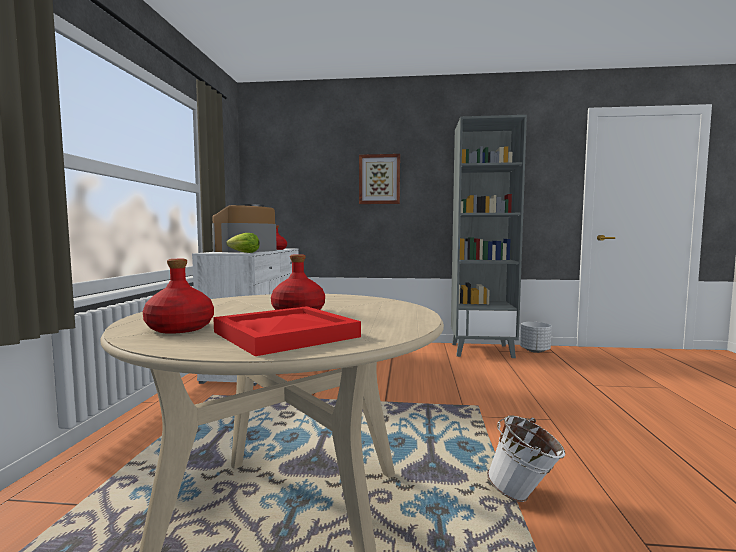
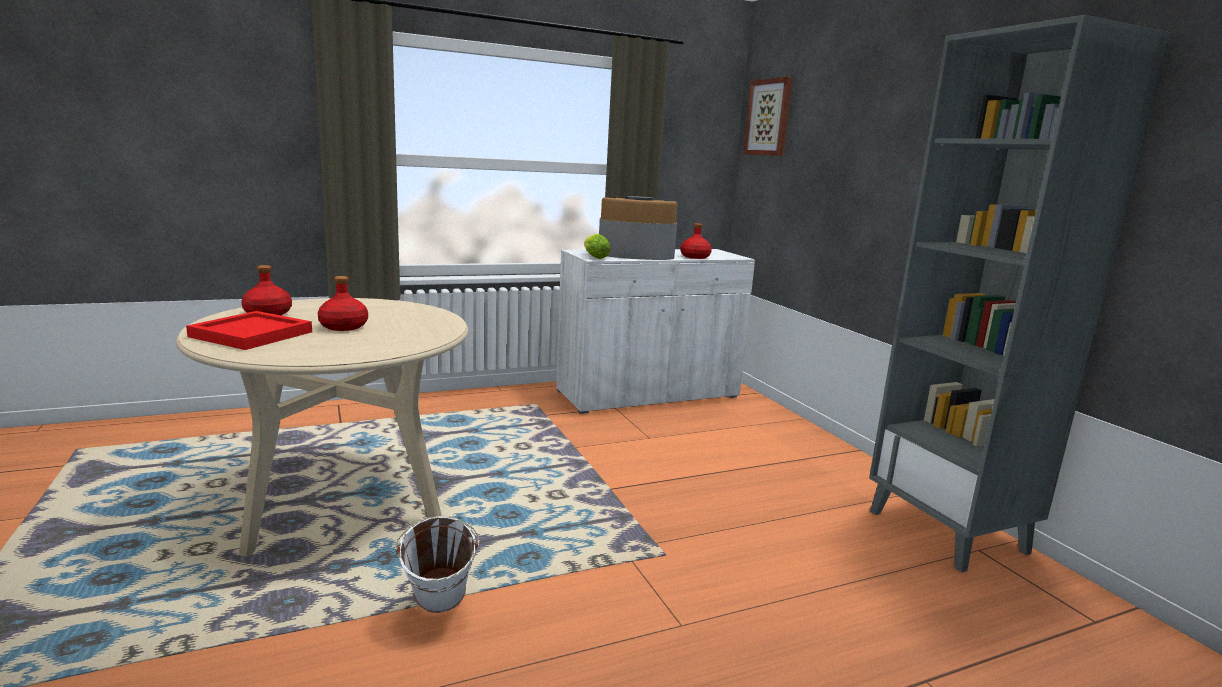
camera: 60 degrees right, 10 degrees up
(379, 179) = (885, 156): picture -> picture (769, 117)
(535, 351) = (1060, 594): white planter -> none

